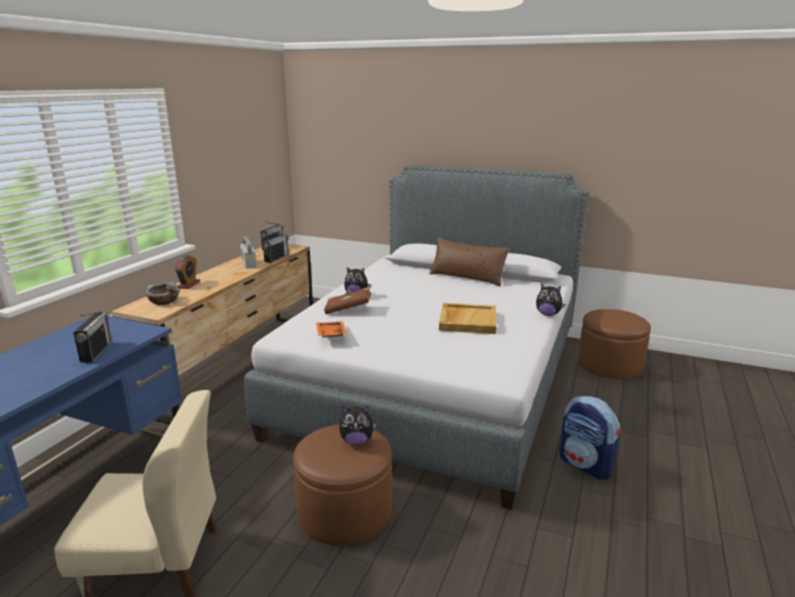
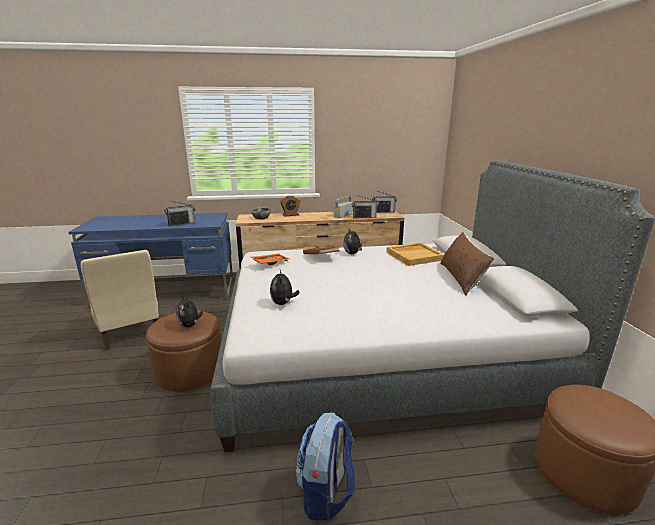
camera: 60 degrees right, 0 degrees up
(467, 321) = (355, 298): beige tray -> beige tray (414, 256)
(548, 314) = (429, 333): plush toy -> plush toy (283, 303)

